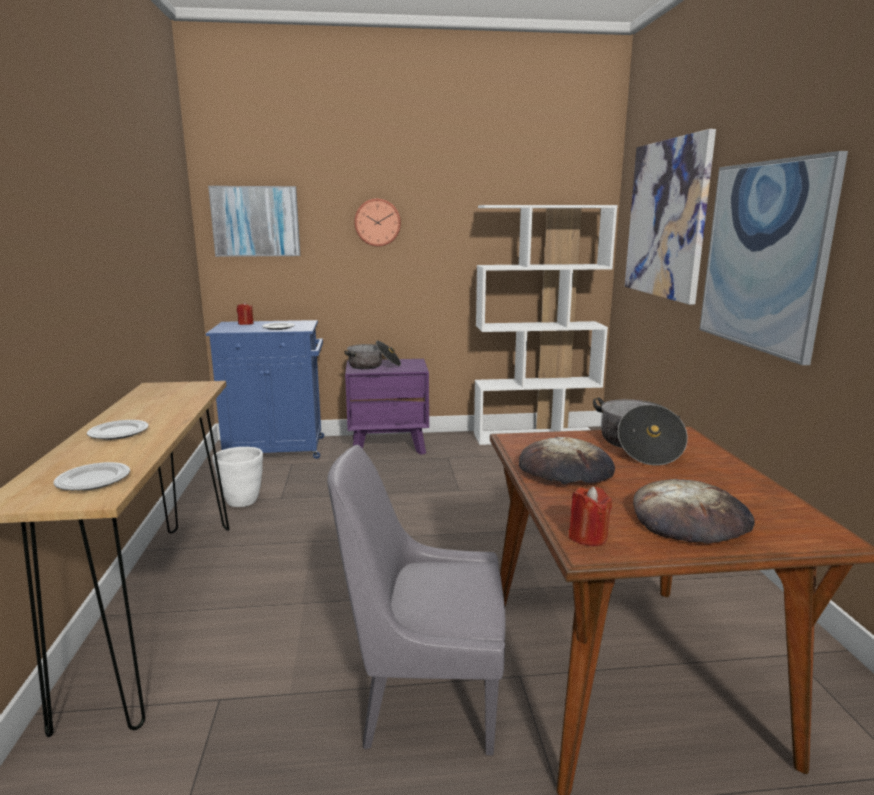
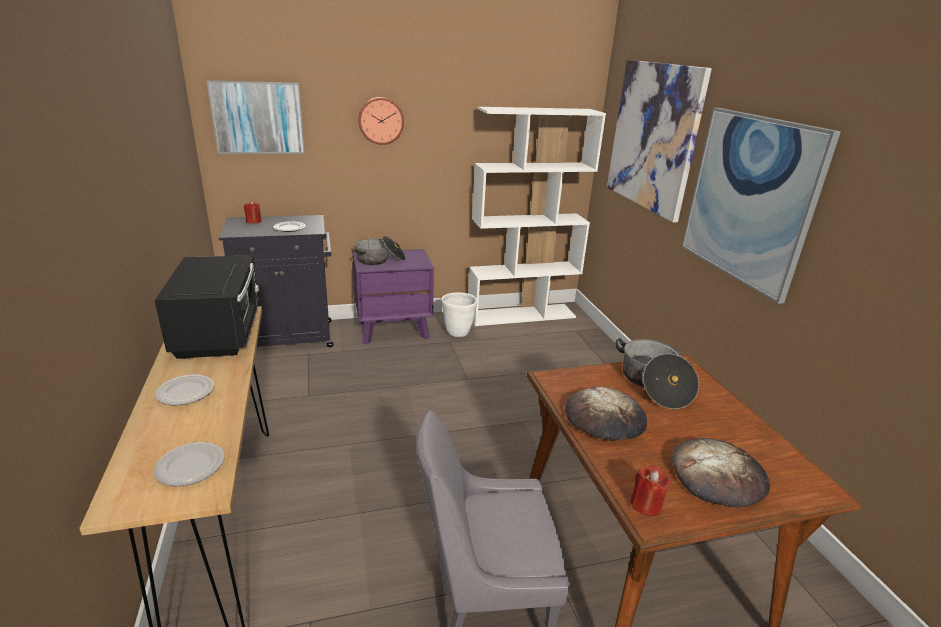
camera: 10 degrees left, 10 degrees up
(175, 396) = (220, 333): none -> black microwave
(242, 501) = (272, 401): white planter -> white planter (457, 332)
(277, 449) = (289, 337): blue cabinet -> black cabinet

